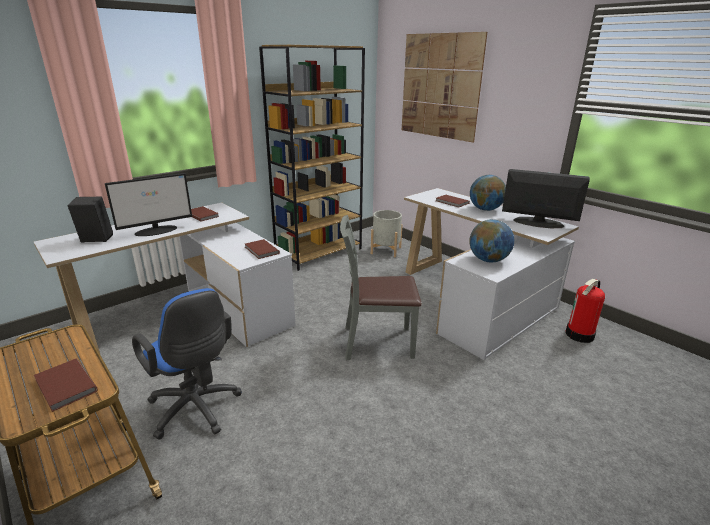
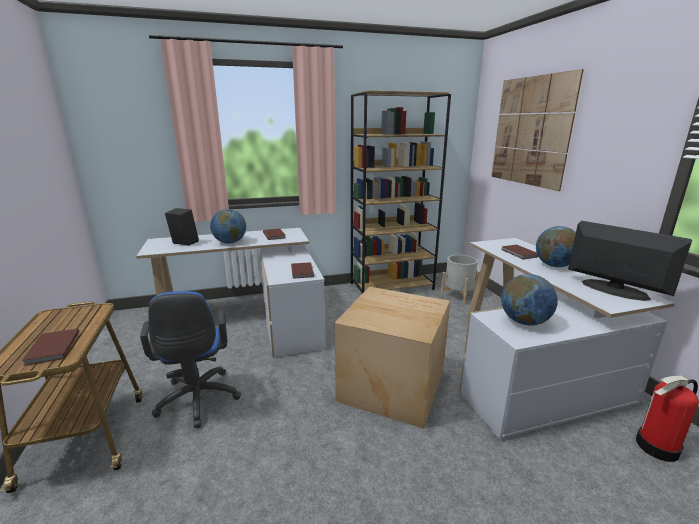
camera: 25 degrees right, 5 degrees down
(157, 230) = (230, 242): monitor -> globe
(377, 342) = (391, 385): grey chair -> cardboard box

